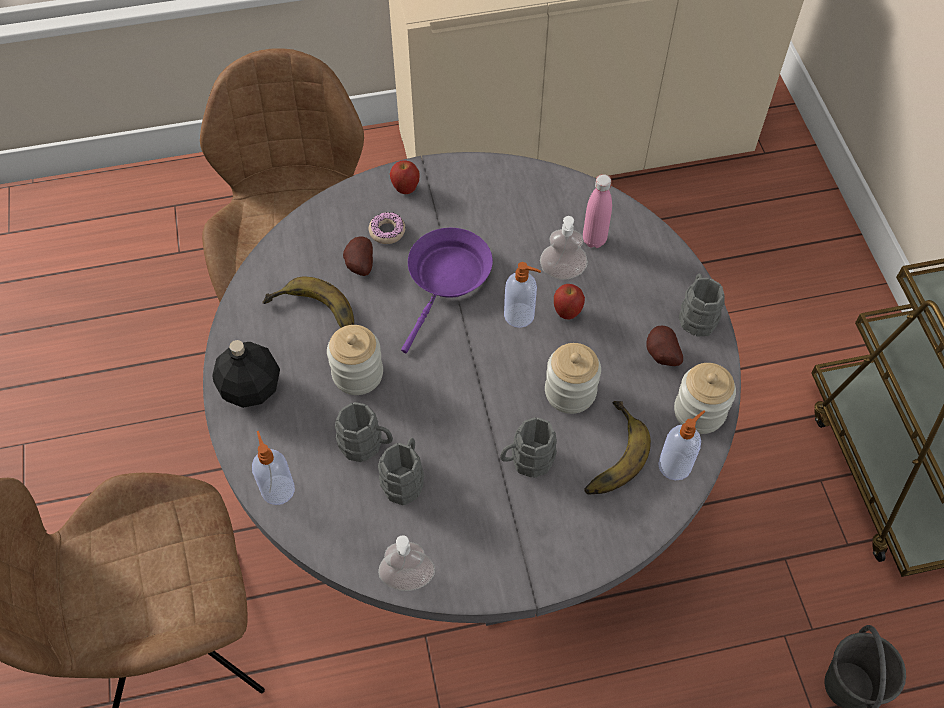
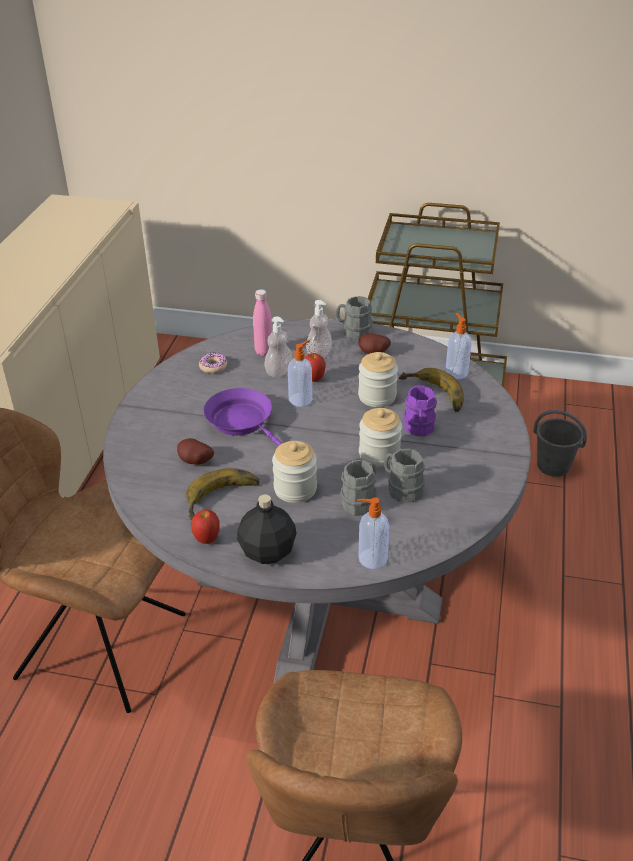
camera: 65 degrees left, 20 degrees down
(387, 231) = (175, 440): donut -> donut (213, 367)
(405, 189) = (143, 420): apple -> apple (207, 539)
(407, 577) = (481, 509): soap dispenser -> soap dispenser (319, 354)
(527, 460) = (418, 429): grey mug -> purple mug
(699, 411) = (424, 352): jar -> jar (379, 455)

